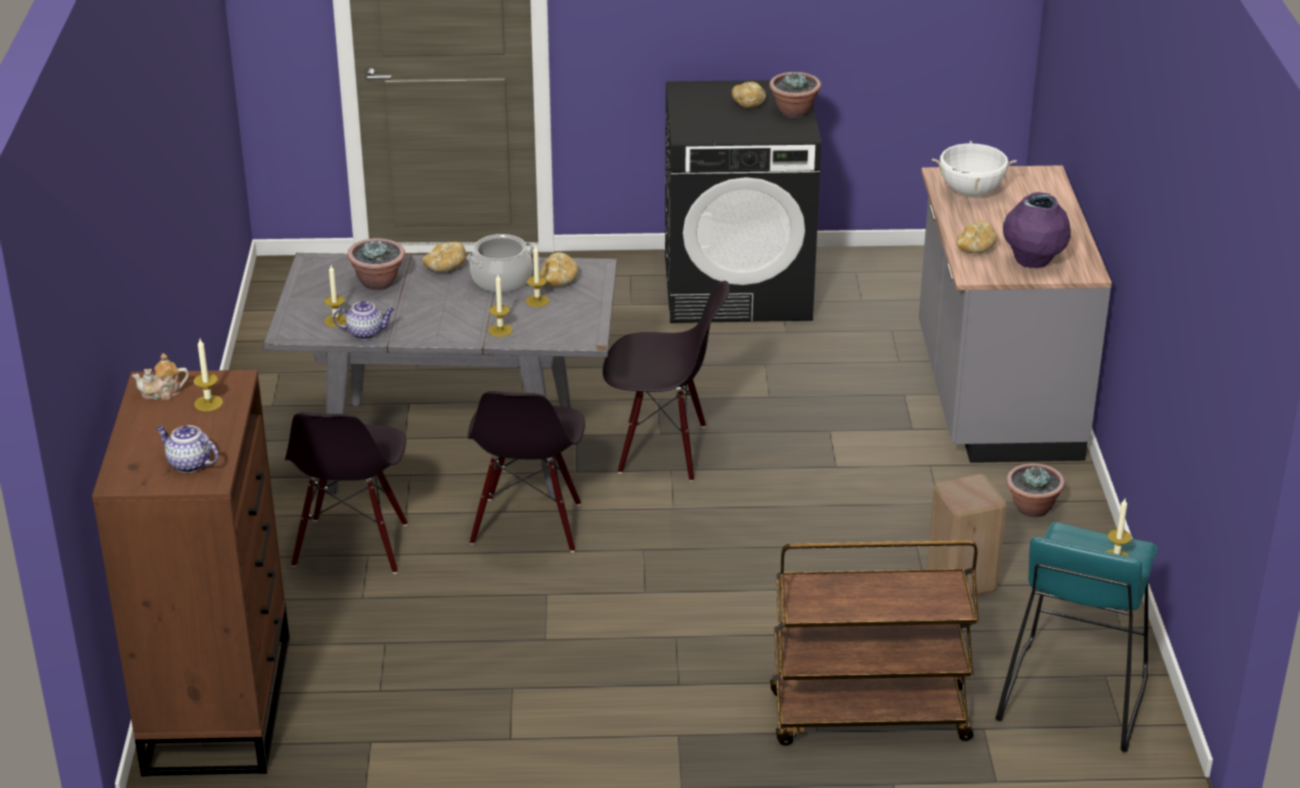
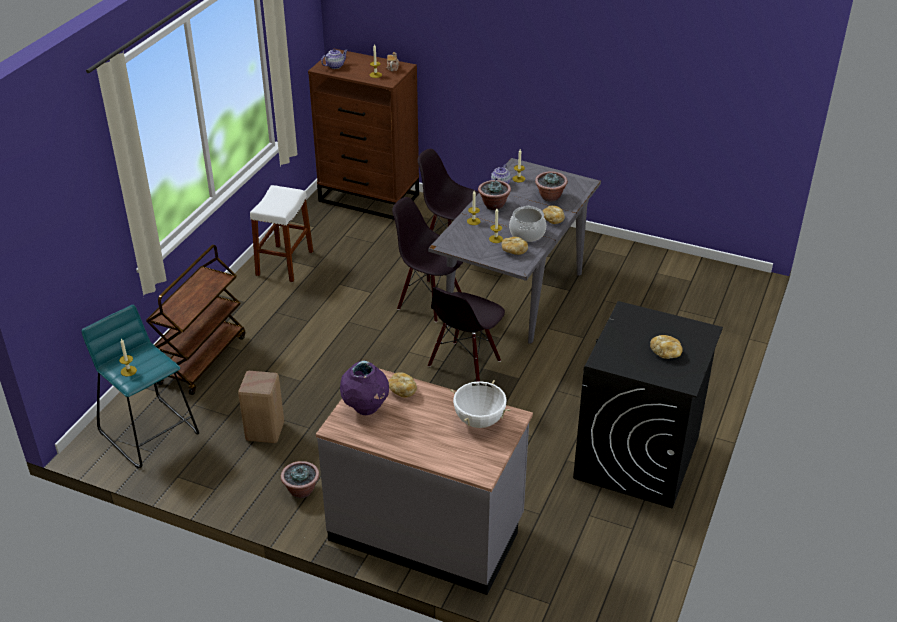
camera: 115 degrees right, 5 degrees up
(523, 732) = (284, 263): none -> white stool
(794, 112) = (638, 369): potted plant -> potted plant (493, 205)

